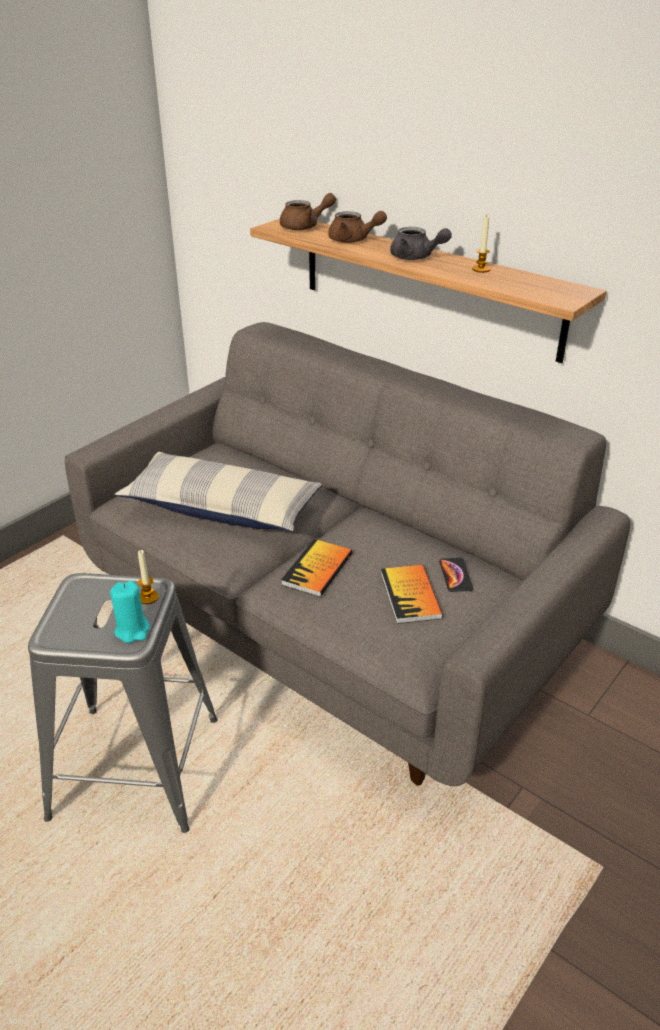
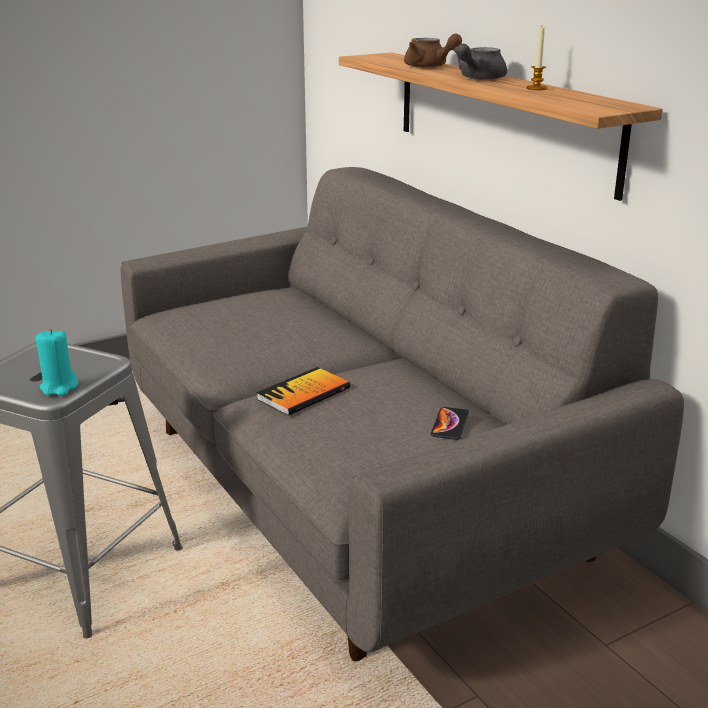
camera: 20 degrees right, 10 degrees down
(148, 597) = (95, 367): candle -> none
(222, 507) = (249, 331): pillow -> none
(305, 226) = (394, 58): brown teapot -> none
(410, 595) = (385, 432): book -> none
(416, 257) = (477, 78): grey teapot -> grey teapot turned 75 degrees clockwise

